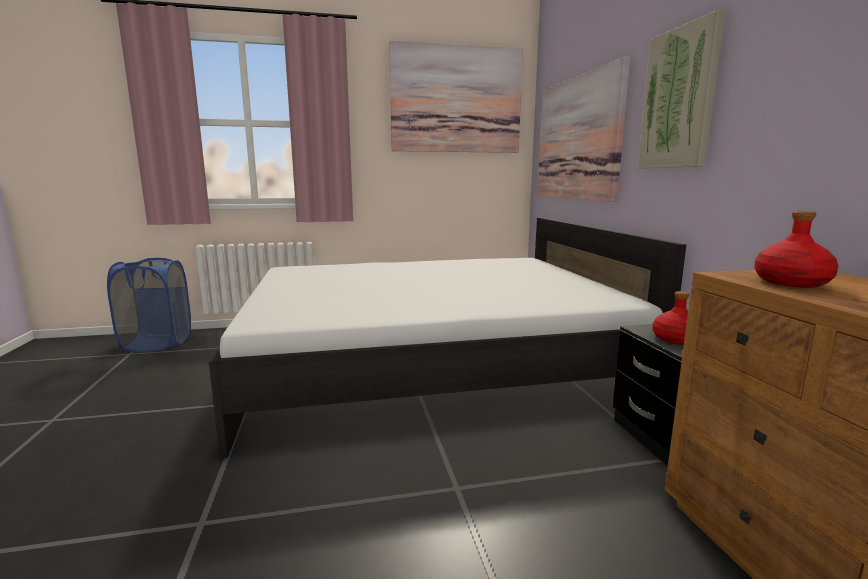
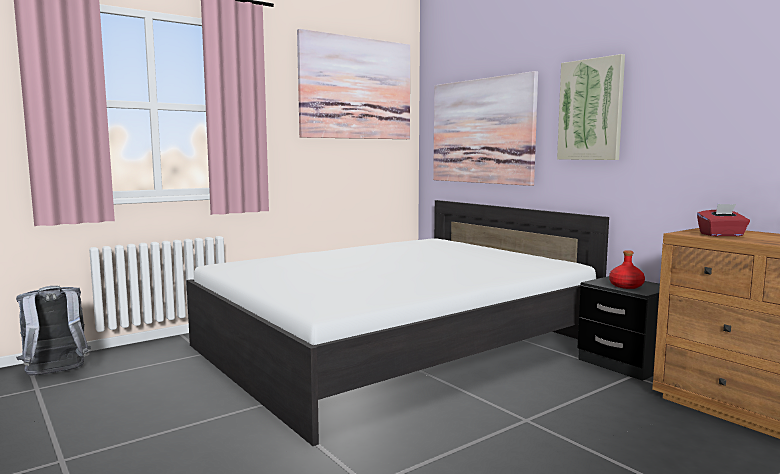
camera: 25 degrees left, 5 degrees down
(157, 344) = (56, 374): blue laundry basket -> grey backpack
(791, 282) = (721, 235): red bottle -> red tissue box

